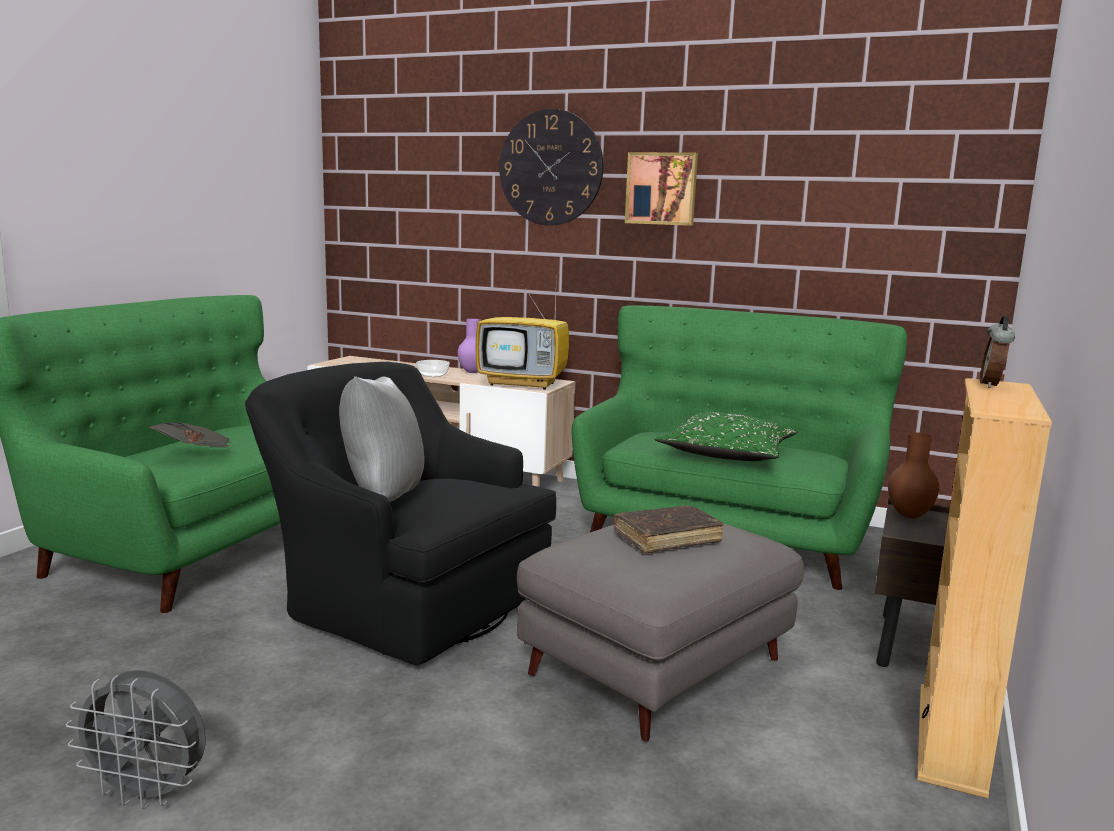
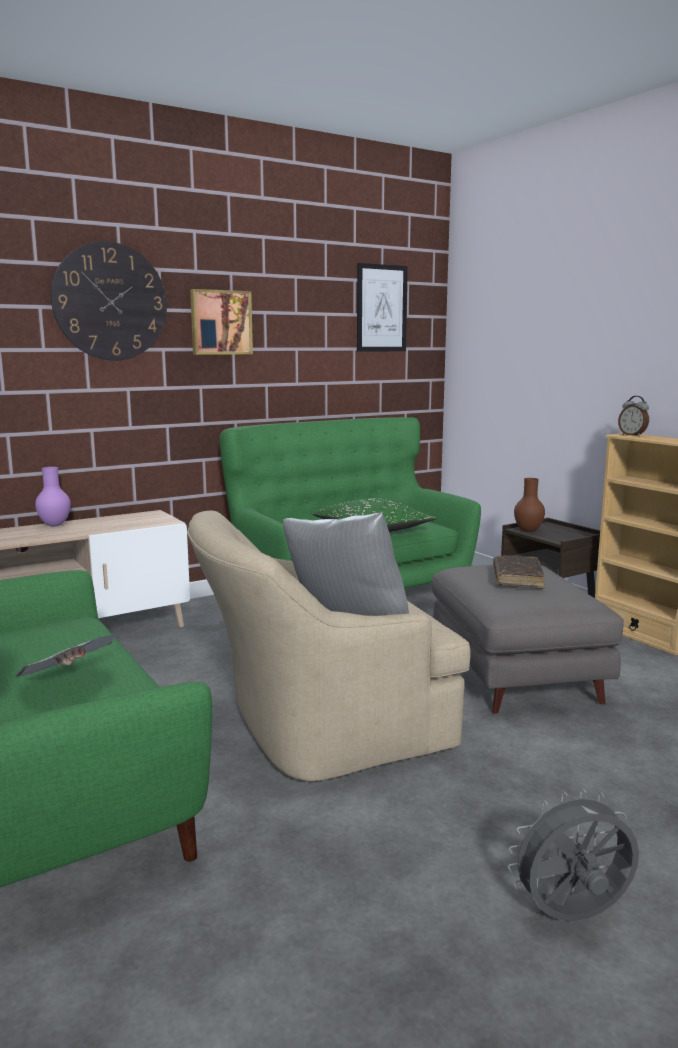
camera: 55 degrees left, 0 degrees up
(148, 794) = (573, 918): grey fan -> grey fan turned 150 degrees counterclockwise
(404, 600) = (319, 727): black armchair -> beige armchair
(432, 375) = (33, 537): bowl -> none
(524, 384) = (140, 521): television -> none
(899, 170) = (381, 308): none -> picture

